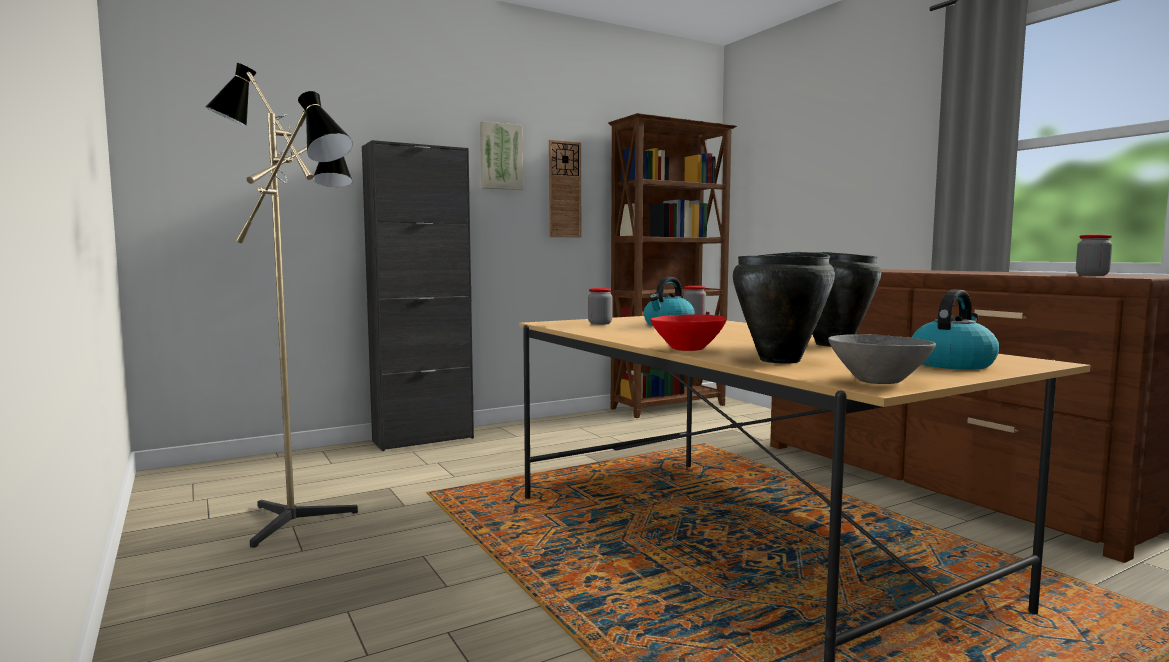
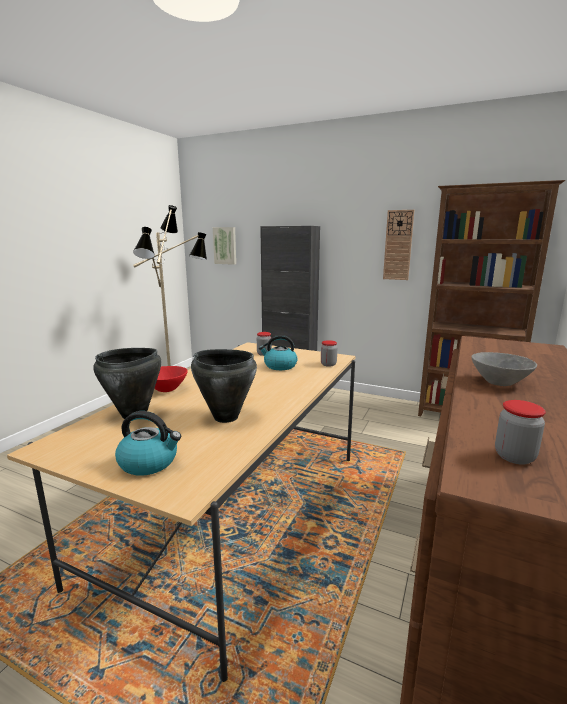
camera: 55 degrees right, 10 degrees up
(500, 156) = (351, 225): picture -> picture (225, 245)
(879, 381) = (63, 447): grey bowl -> grey bowl (500, 382)

